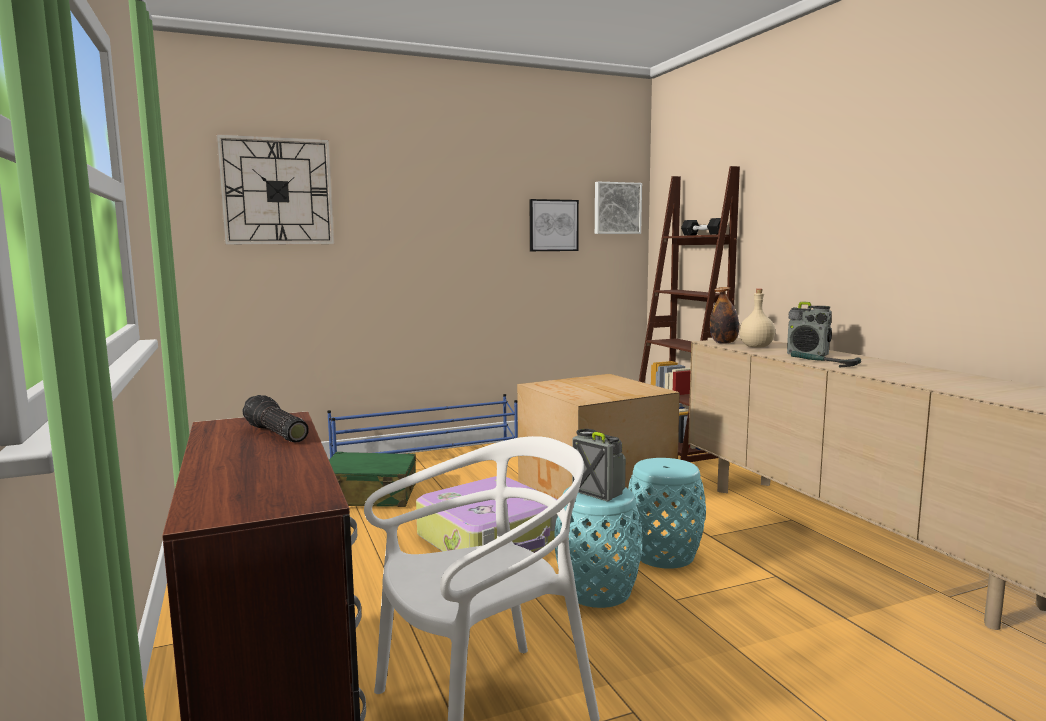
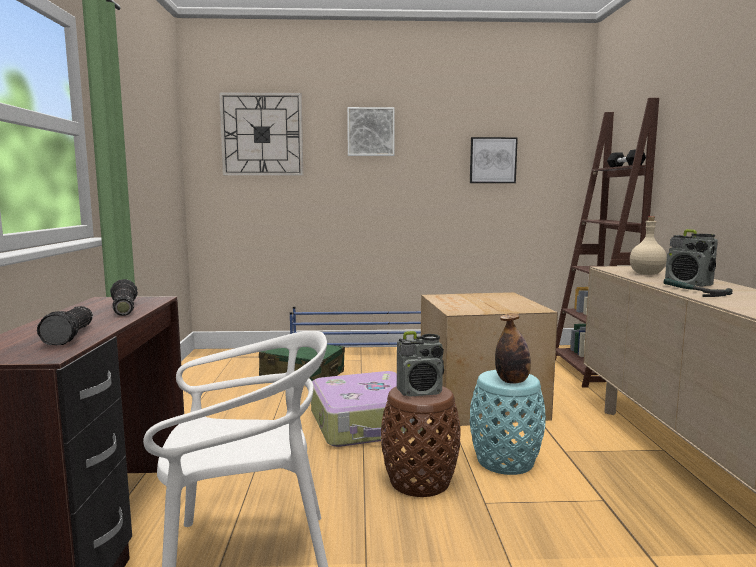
camera: 20 degrees right, 0 degrees up
(287, 474) = (72, 336): none -> flashlight
(597, 591) = (420, 481): turquoise stool -> brown stool
(598, 492) = (420, 392): radio -> radio turned 105 degrees clockwise
(616, 208) = (556, 144): picture -> picture (370, 132)
(724, 343) = (619, 269): bottle -> bottle (512, 381)

